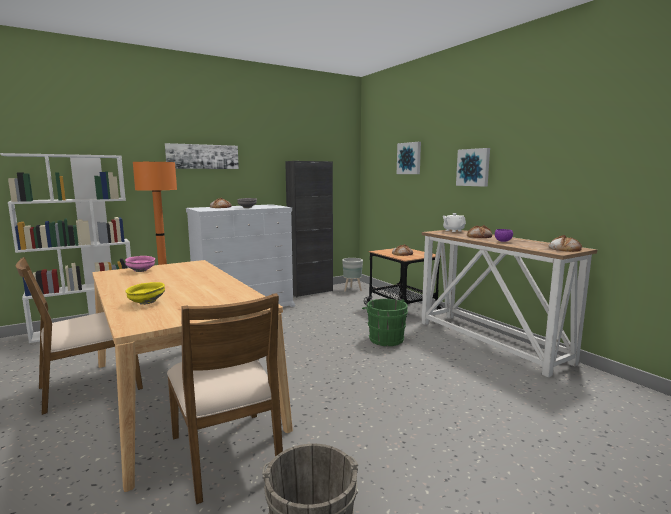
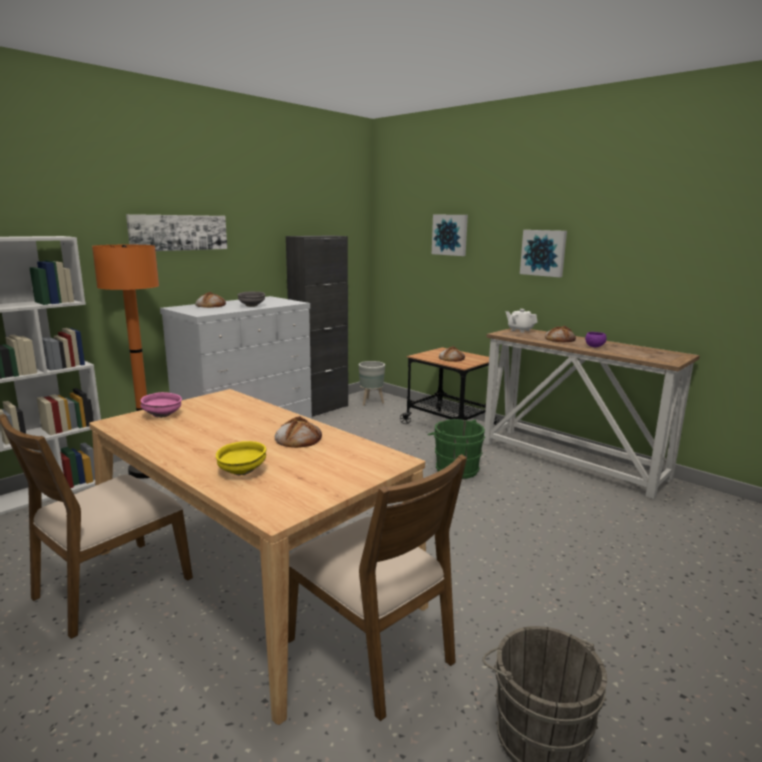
camera: 15 degrees left, 5 degrees up
(564, 249) = (668, 356): bread -> bread (298, 438)

